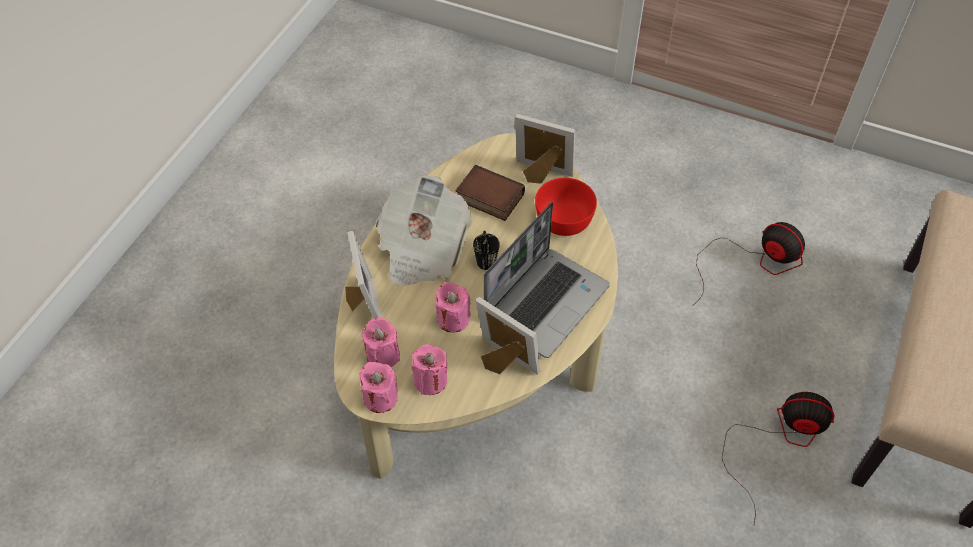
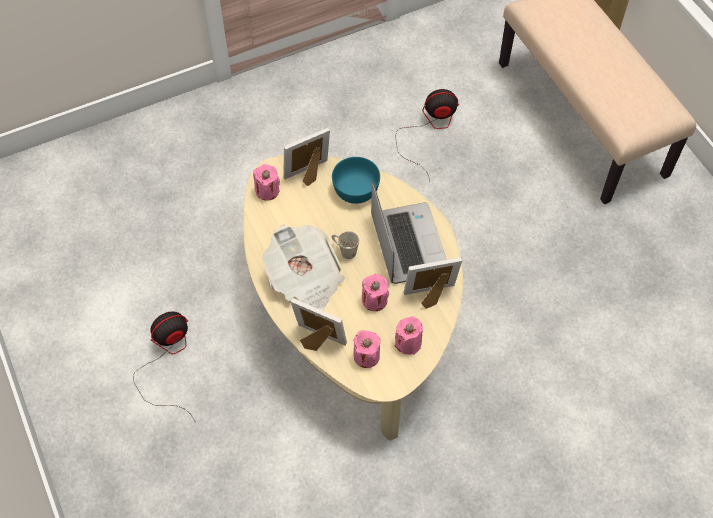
camera: 50 degrees left, 5 degrees up
(380, 398) = (396, 378): pink candle -> pink candle (267, 191)
(485, 257) = (344, 250): black mug -> white mug
(488, 198) = (298, 215): book -> none
(563, 220) = (356, 190): red bowl -> turquoise bowl
(778, 441) = (552, 216): fan -> fan (168, 359)

